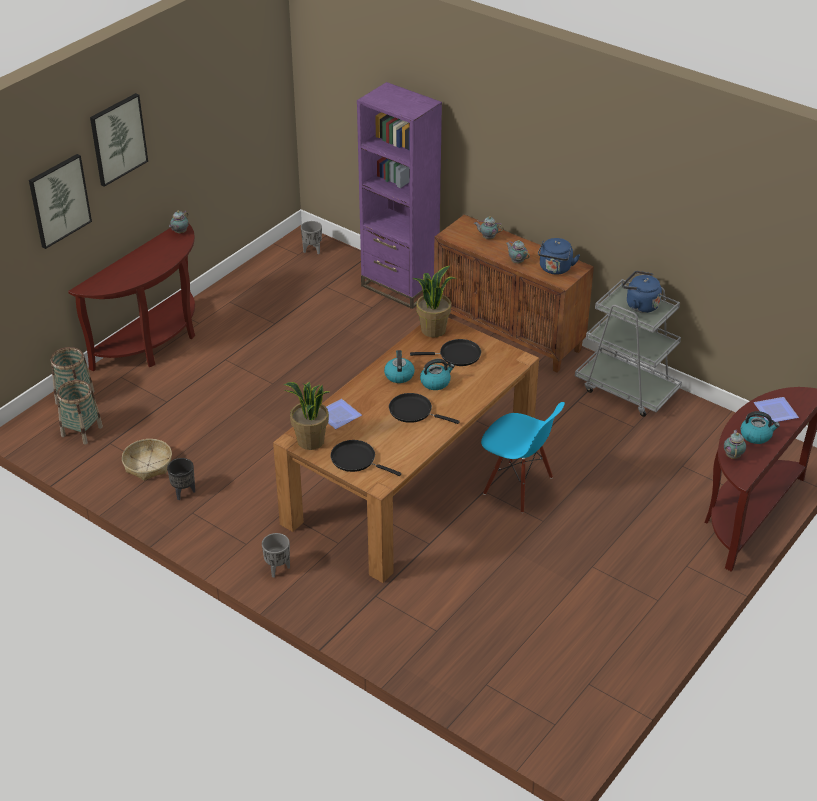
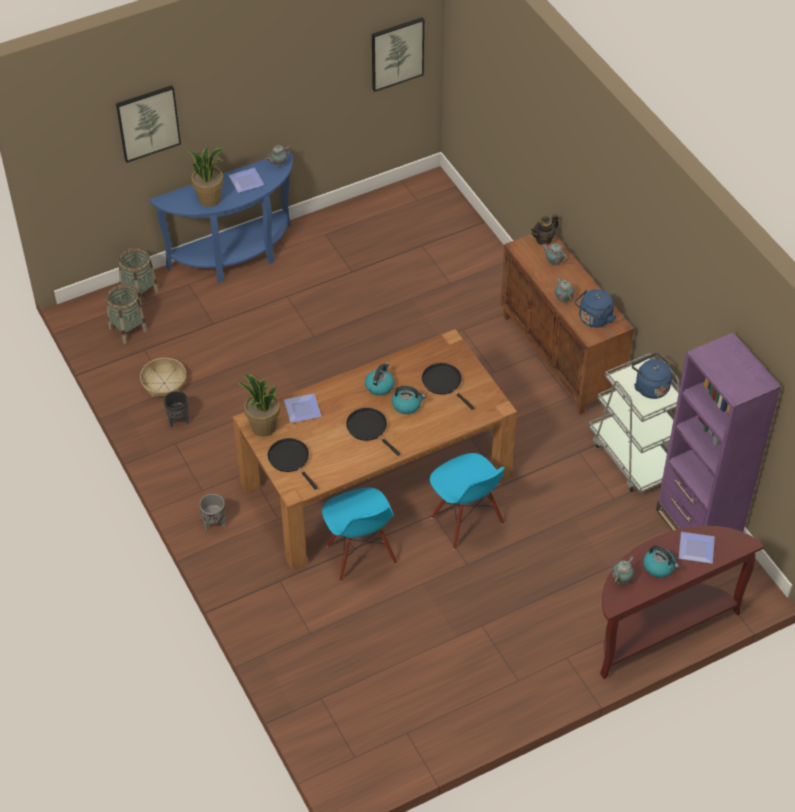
camera: 25 degrees right, 10 degrees up
(118, 139) = (220, 75): picture -> picture (397, 53)
(154, 342) = (236, 256): brown console table -> blue console table
(157, 252) = (247, 180): none -> plate
(312, 250) = (433, 200): grey planter -> none
(399, 287) = (490, 268): purple bookcase -> purple bookcase (697, 526)
(433, 329) = (440, 348): potted plant -> potted plant (210, 199)
(439, 547) = (360, 555): none -> blue chair
(456, 355) = (444, 383): black frying pan -> black frying pan turned 150 degrees counterclockwise
(467, 224) = (544, 239): none -> teapot

